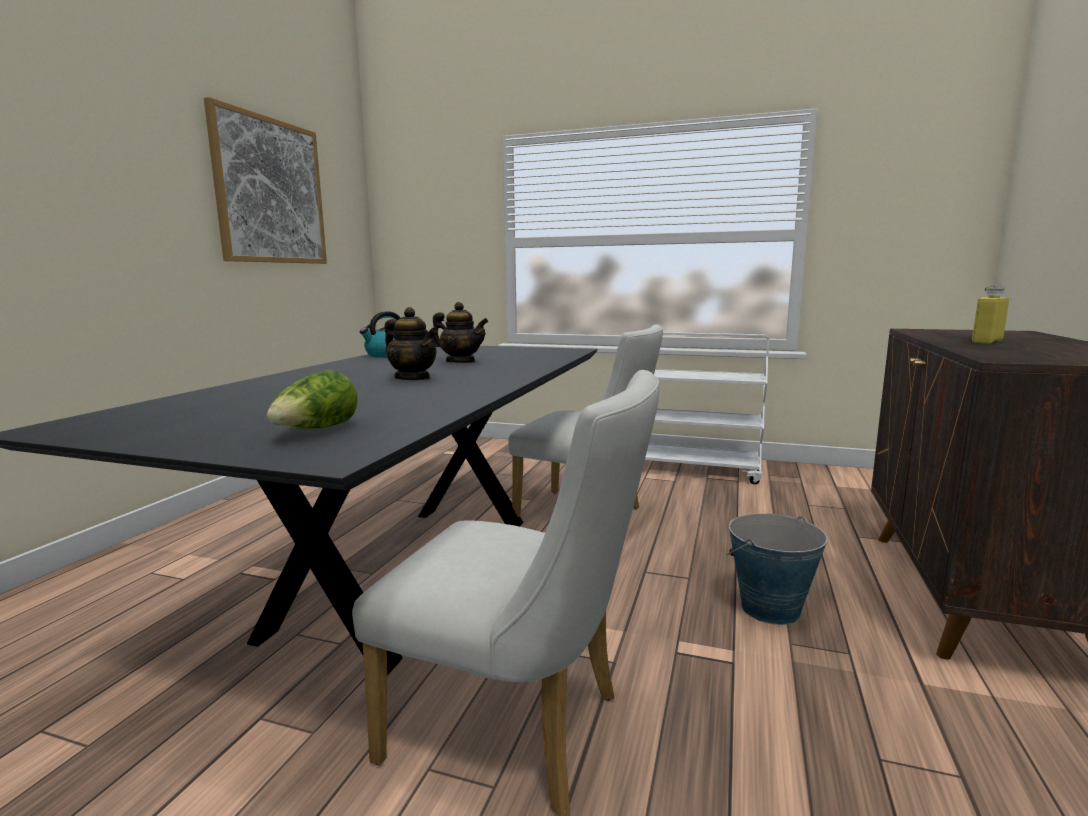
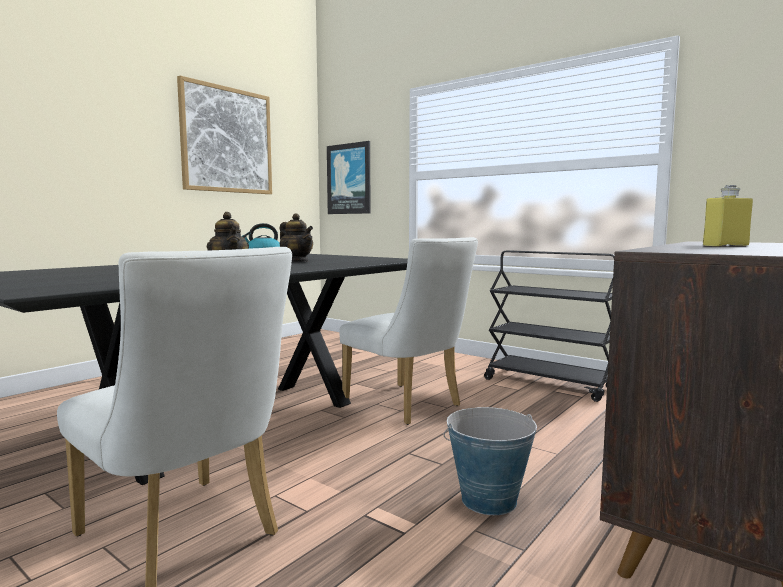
camera: 20 degrees right, 5 degrees down
(316, 430) = (73, 283): lettuce -> none
(418, 243) = (349, 179): none -> picture
(696, 470) = (550, 384): white cart -> black cart

